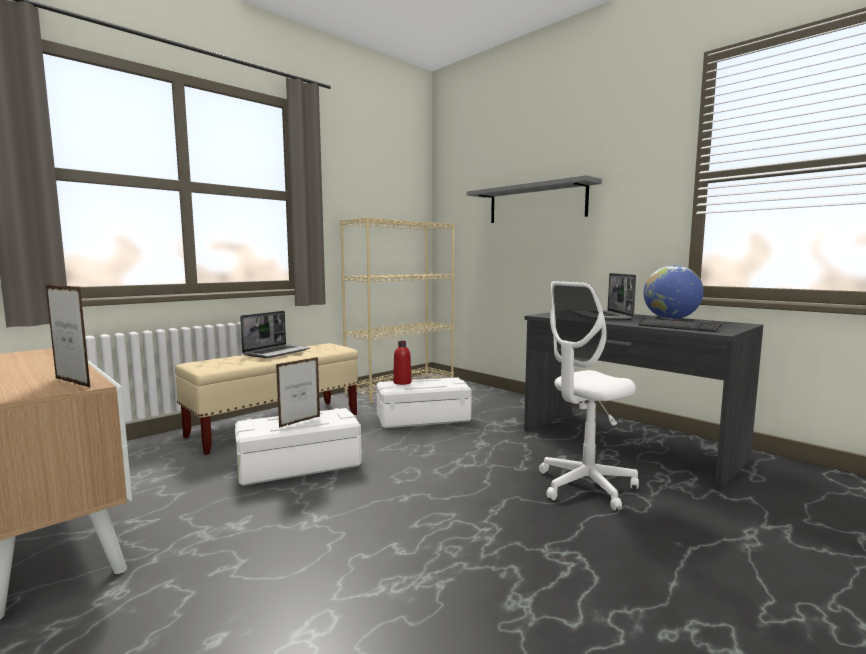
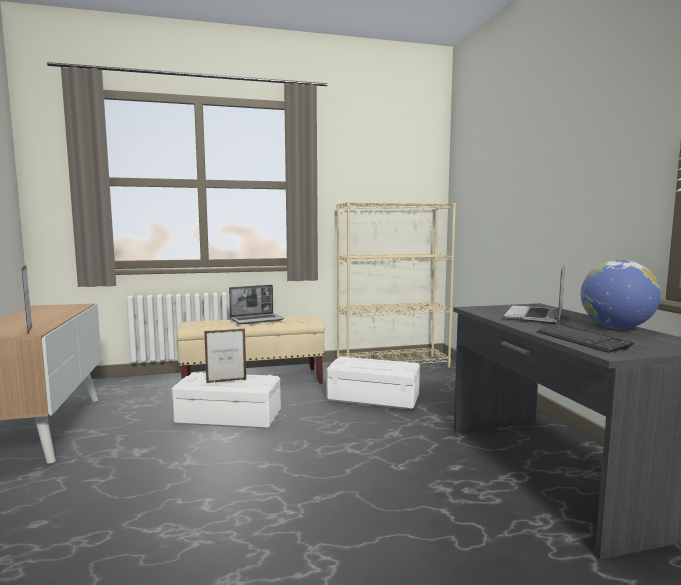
camera: 30 degrees right, 0 degrees up
(402, 382) = (356, 360): red bottle -> none
(536, 203) = (525, 180): grey shelf -> none
(585, 486) = (437, 503): white office chair -> none

